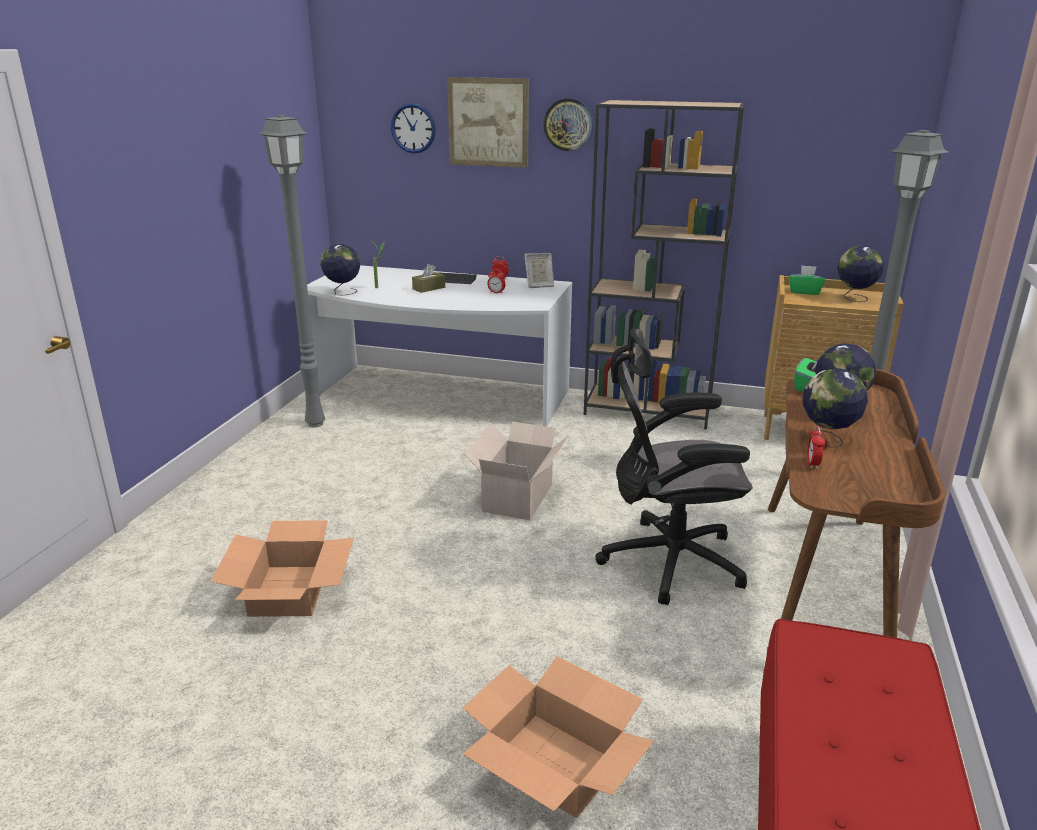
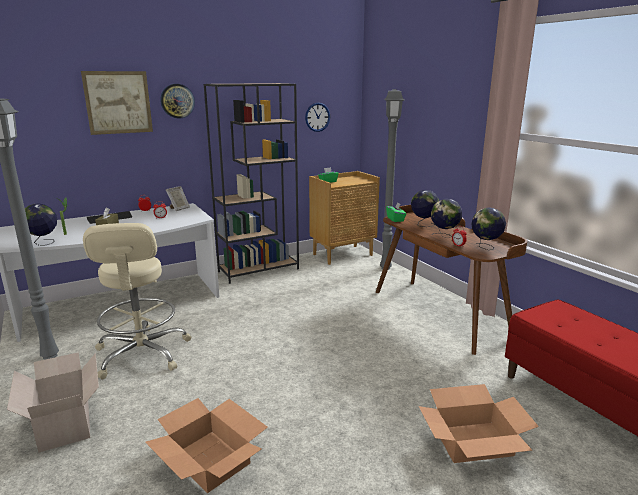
camera: 45 degrees left, 5 degrees down
(382, 458) = (142, 354): none -> beige stool
(413, 128) = (54, 110): wall clock -> wall clock (317, 117)
(519, 496) = (262, 336): cardboard box -> cardboard box (65, 422)
(671, 563) = (377, 332): office chair -> none
(854, 299) = (352, 180): globe -> globe (485, 247)

